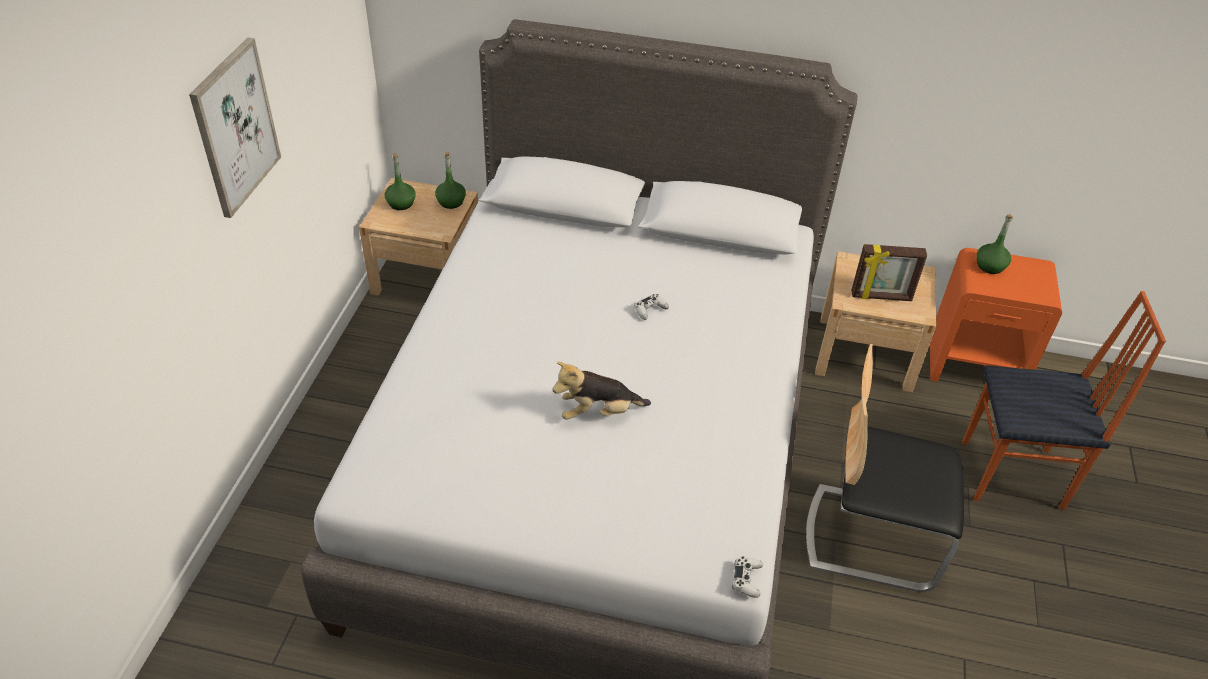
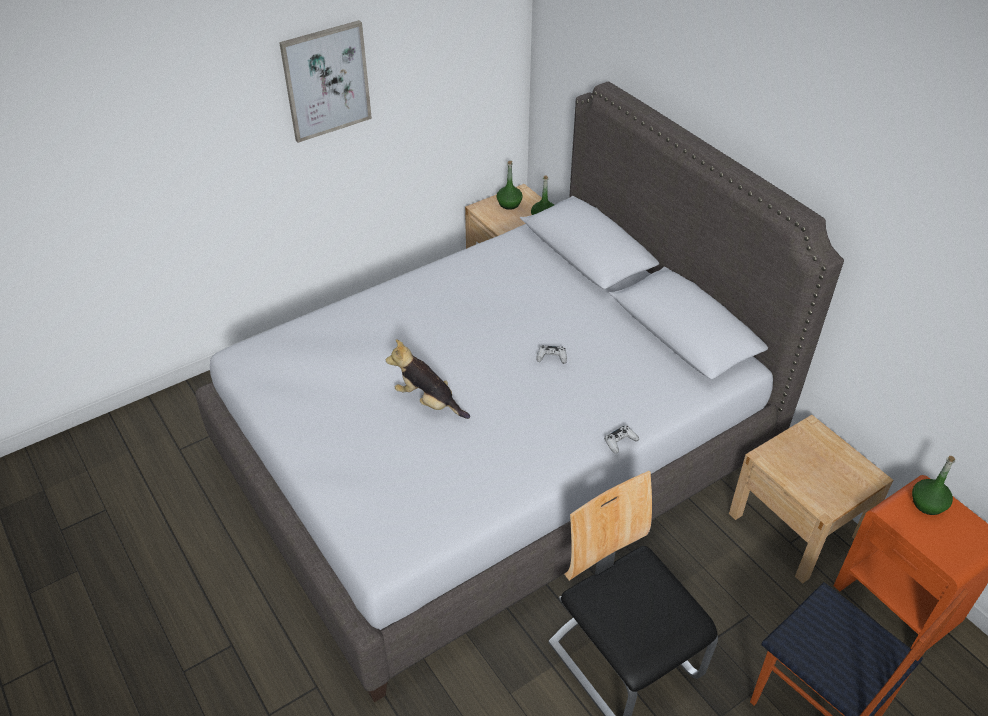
camera: 45 degrees right, 0 degrees up
(746, 579) = (381, 569): white game controller -> white game controller (620, 442)
(881, 297) = (803, 472): picture frame -> none

